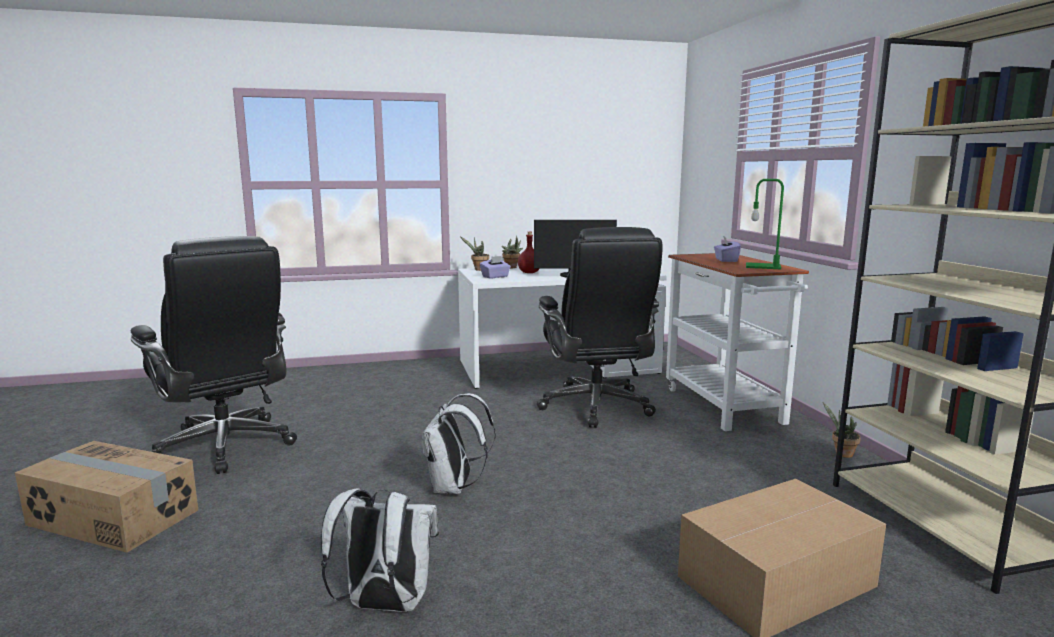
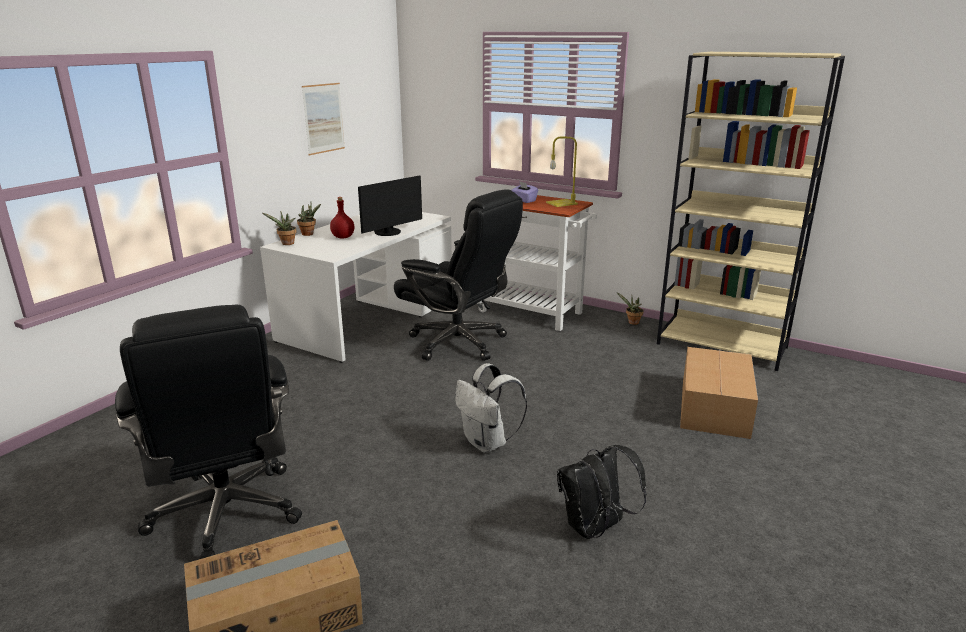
camera: 45 degrees left, 10 degrees up
(225, 446) = (226, 512): black office chair -> black office chair turned 60 degrees clockwise
(384, 605) = (595, 529): white backpack -> black backpack
(495, 277) = (329, 249): purple tissue box -> none
(567, 164) = (323, 118): none -> picture
(764, 266) = (562, 203): green table lamp -> yellow table lamp

